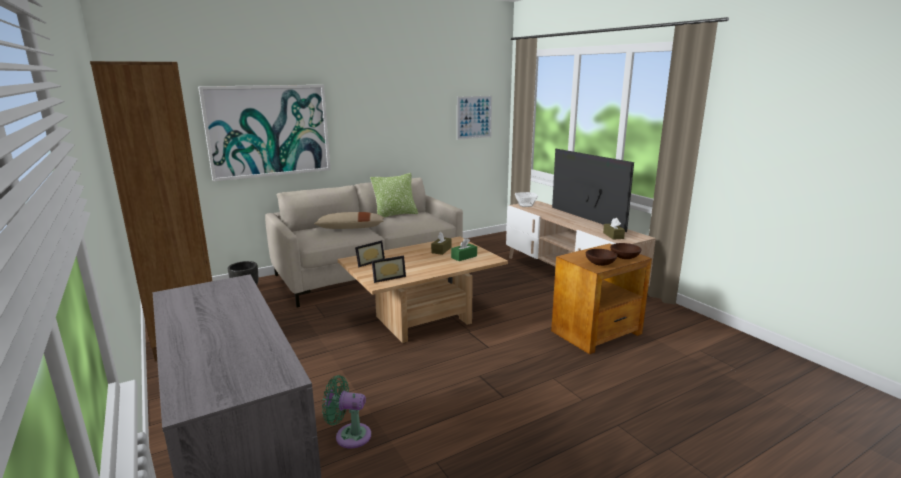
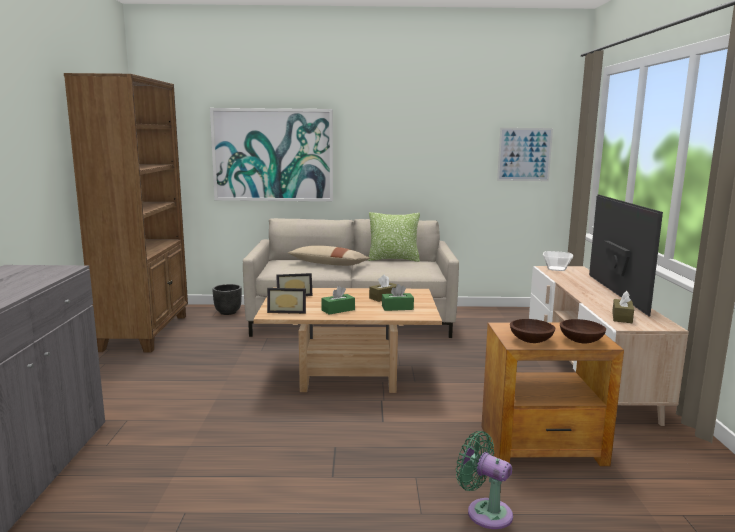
camera: 30 degrees right, 5 degrees down
(349, 435) = (147, 458): green fan -> green fan (485, 512)
(425, 268) = (338, 310): none -> green tissue box

